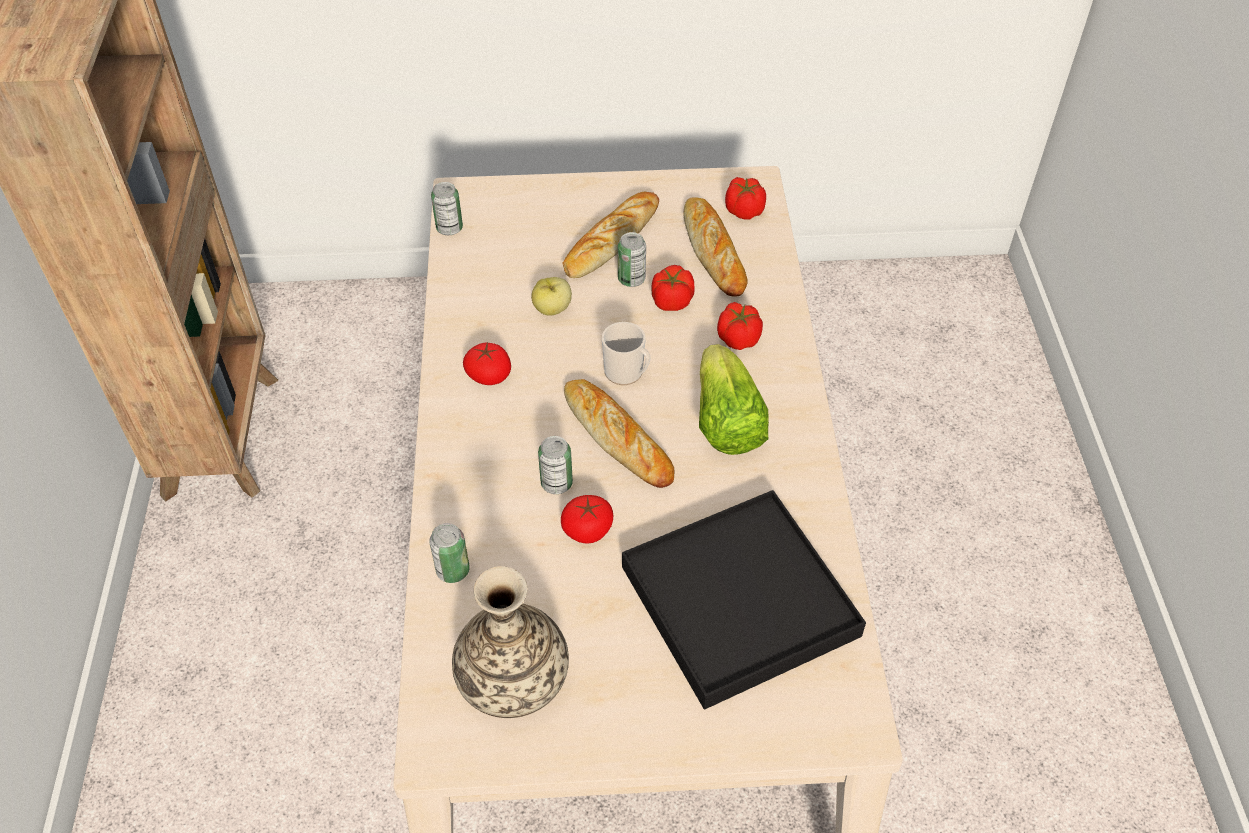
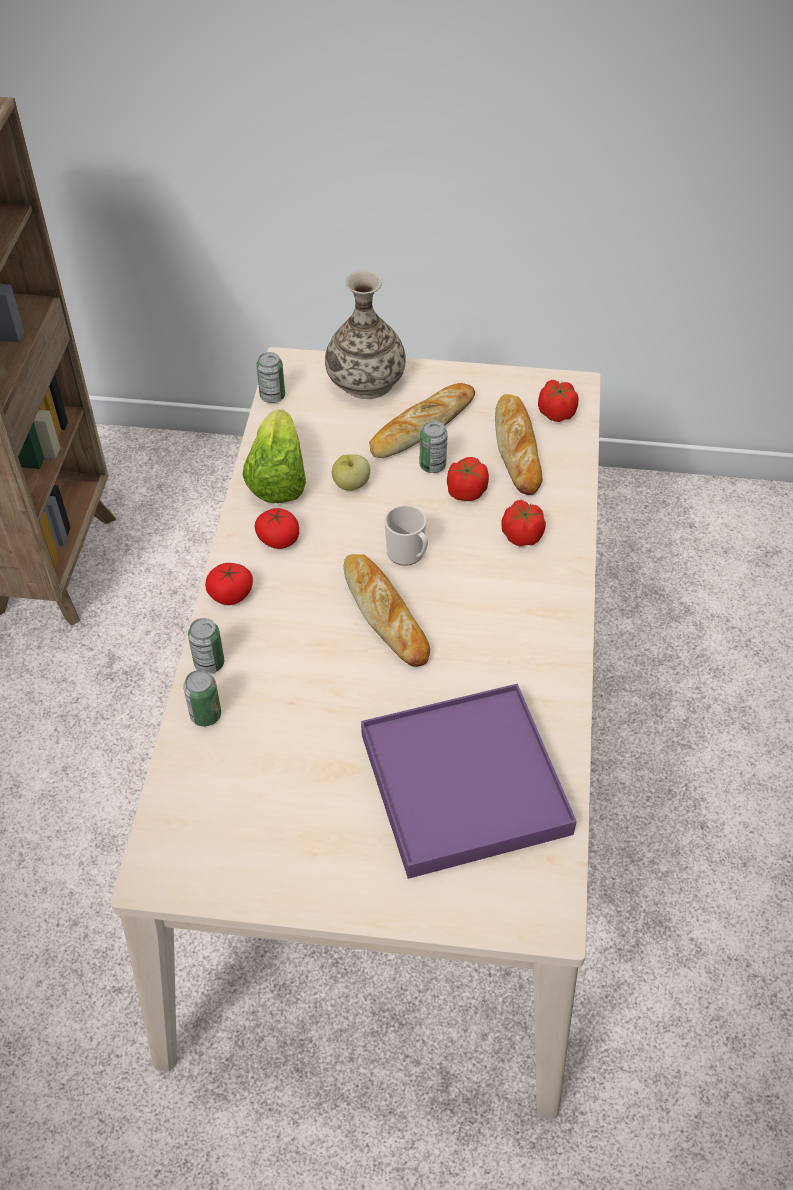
camera: 10 degrees right, 0 degrees up
(514, 679) = (239, 823): vase -> vase (366, 381)
(556, 483) = (318, 649): can -> can (209, 663)
(587, 529) = (337, 695): tomato -> tomato (230, 594)
(726, 422) = (491, 613): lettuce -> lettuce (277, 477)
(739, 600) = (464, 783): black tray -> purple tray

